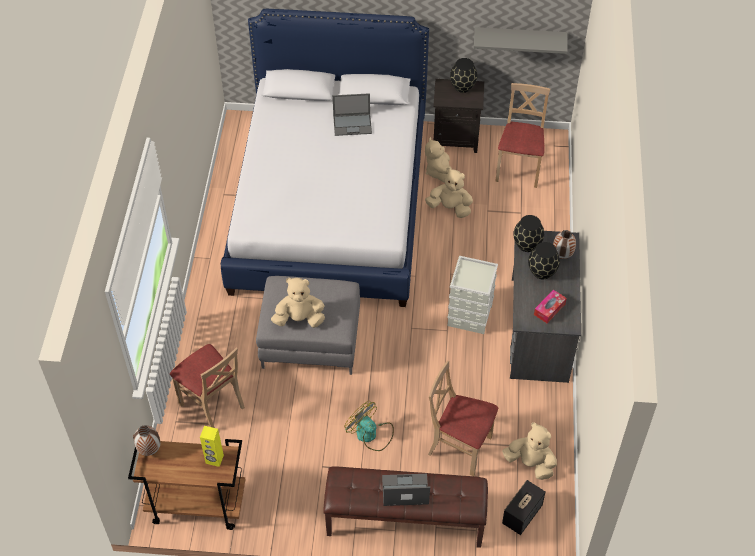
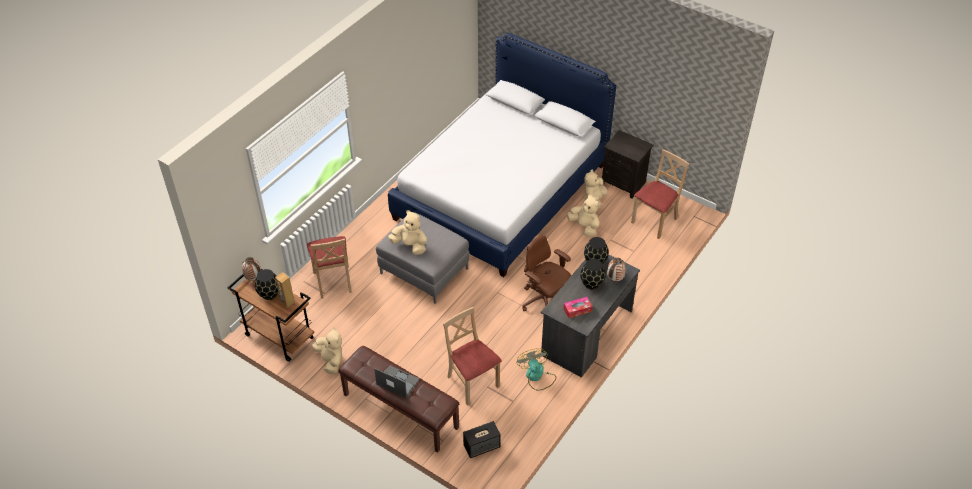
camera: 30 degrees right, 5 degrees down
(214, 459) = (287, 302): yellow speaker -> brown speaker
(353, 124) = (534, 136): laptop -> none
(371, 434) = (419, 346): fan -> fan (537, 376)
(462, 86) = (634, 142): black vase -> black vase (270, 293)
(469, 314) = (544, 301): grey storage box -> brown office chair
(519, 39) = (683, 118): grey shelf -> none
(530, 463) = (513, 416): beige plush toy -> beige plush toy (331, 360)

